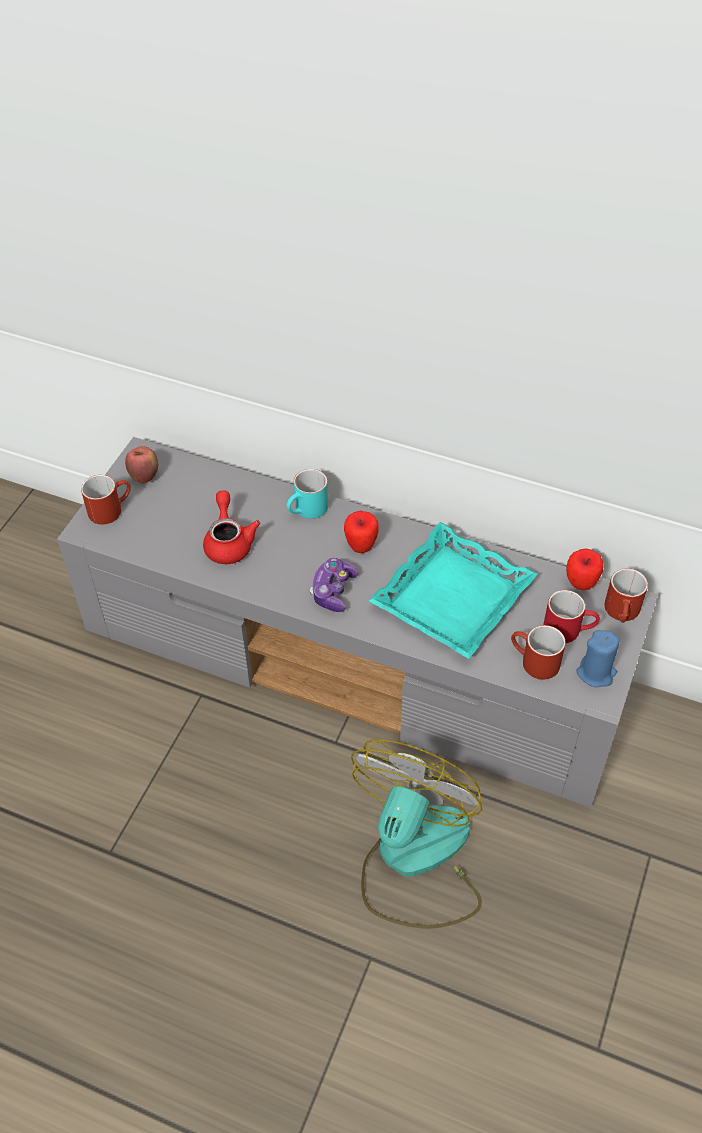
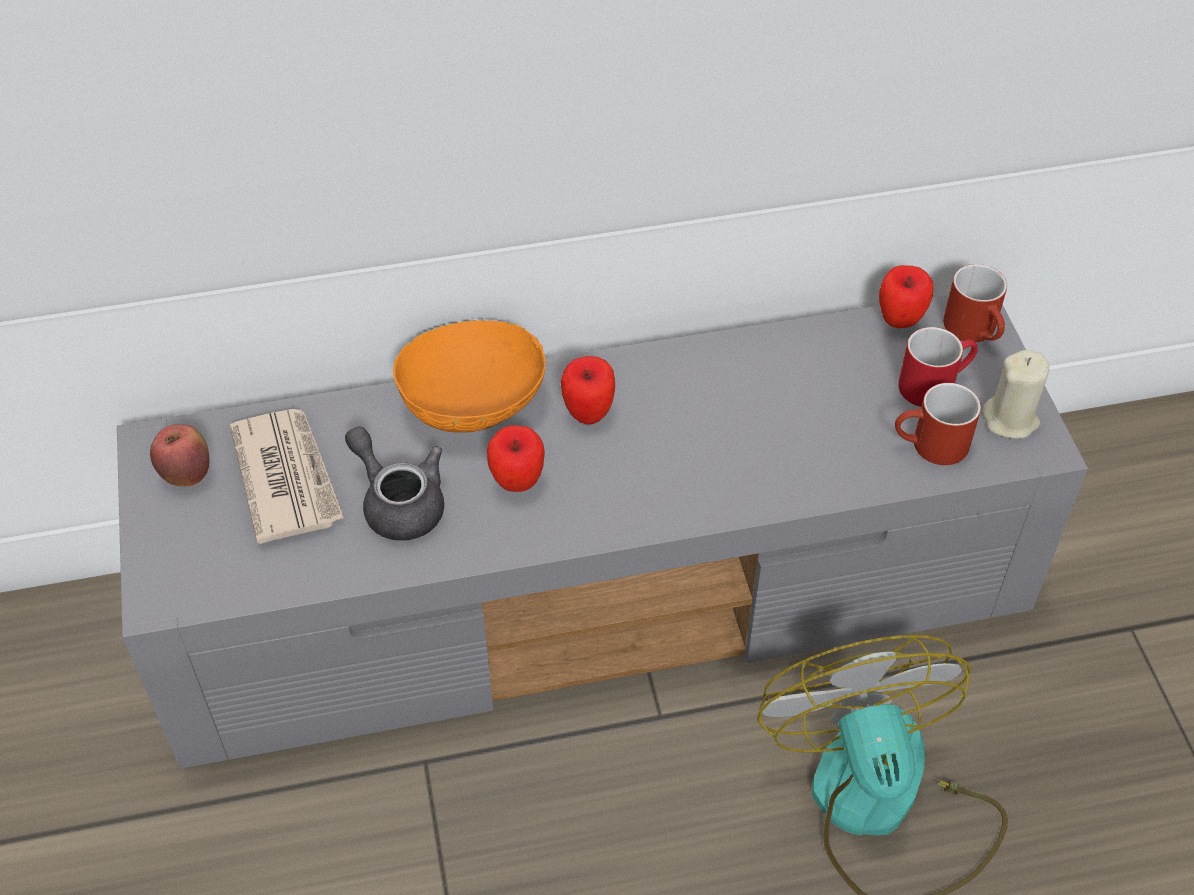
camera: 35 degrees left, 0 degrees up
(110, 508) = (173, 547): red mug -> none
(188, 502) = (287, 477): none -> newspaper
(229, 542) = (398, 502): red teapot -> grey teapot
(294, 563) = (517, 483): none -> apple
(307, 510) = (473, 403): turquoise mug -> orange bowl
(333, 591) = (604, 492): game controller -> none
(451, 596) = (761, 418): turquoise tray -> none
(596, 673) = (1011, 419): blue candle -> beige candle

